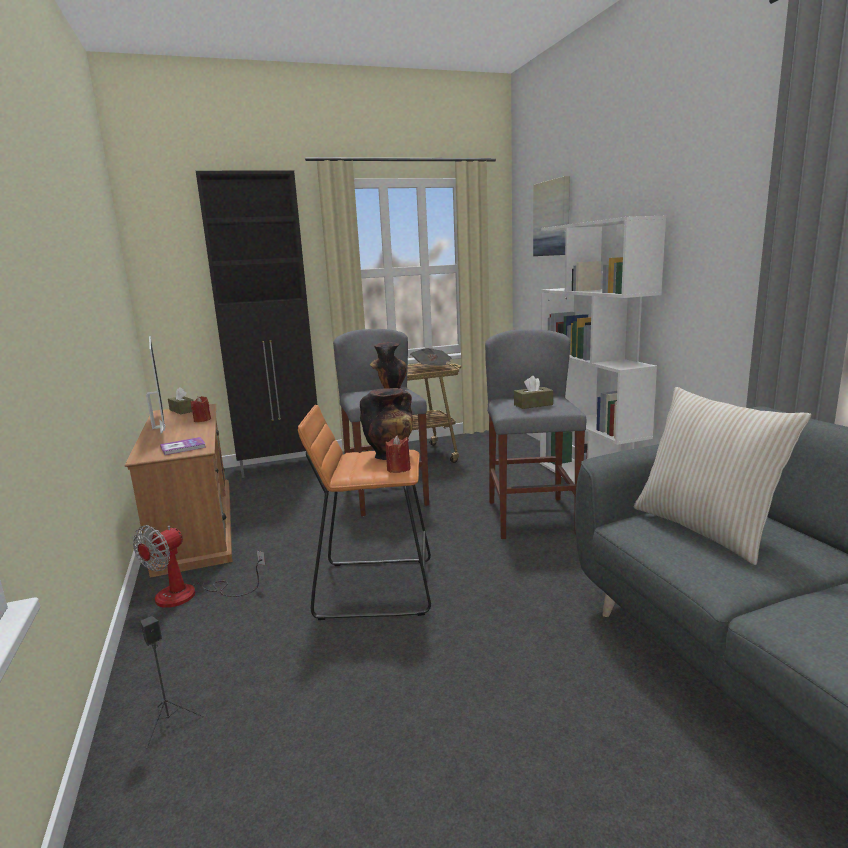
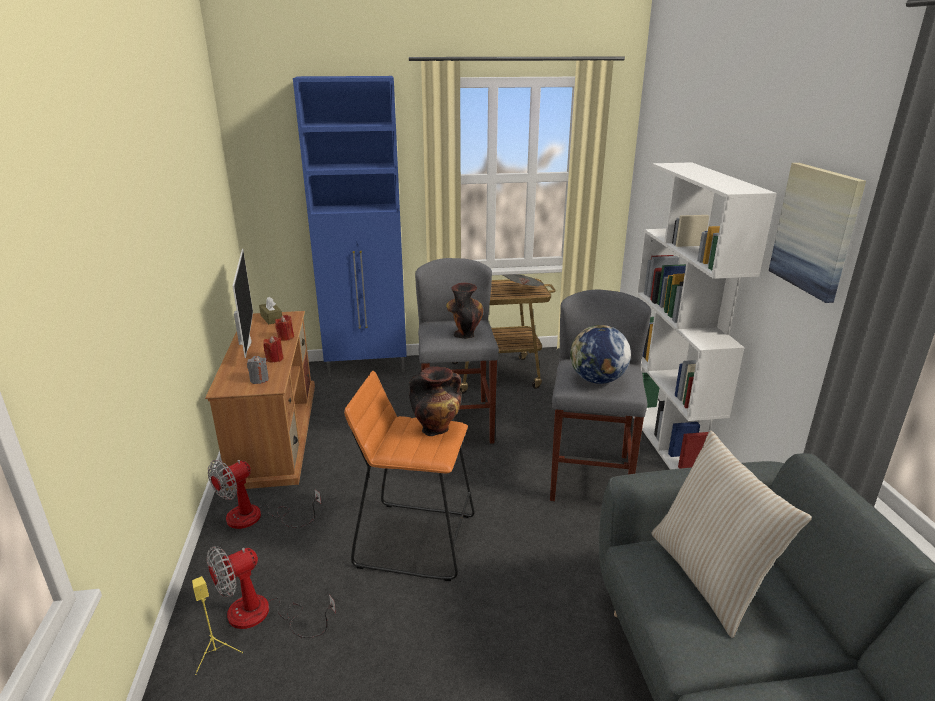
camera: 10 degrees right, 10 degrees up
(170, 722) = (217, 653): black speaker -> yellow speaker
(183, 447) = (259, 380): book -> grey candle
(219, 678) = (262, 615): none -> fan
(281, 466) = (368, 367): black cabinet -> blue cabinet
(398, 469) = (437, 453): red candle -> red candle (274, 359)
(533, 405) = (597, 380): brown tissue box -> globe
(552, 218) = (674, 141): picture -> picture (815, 230)

